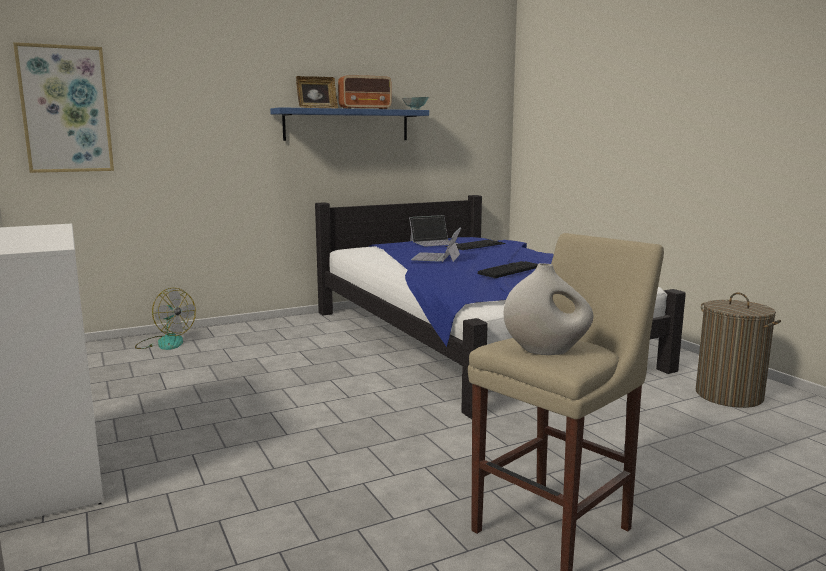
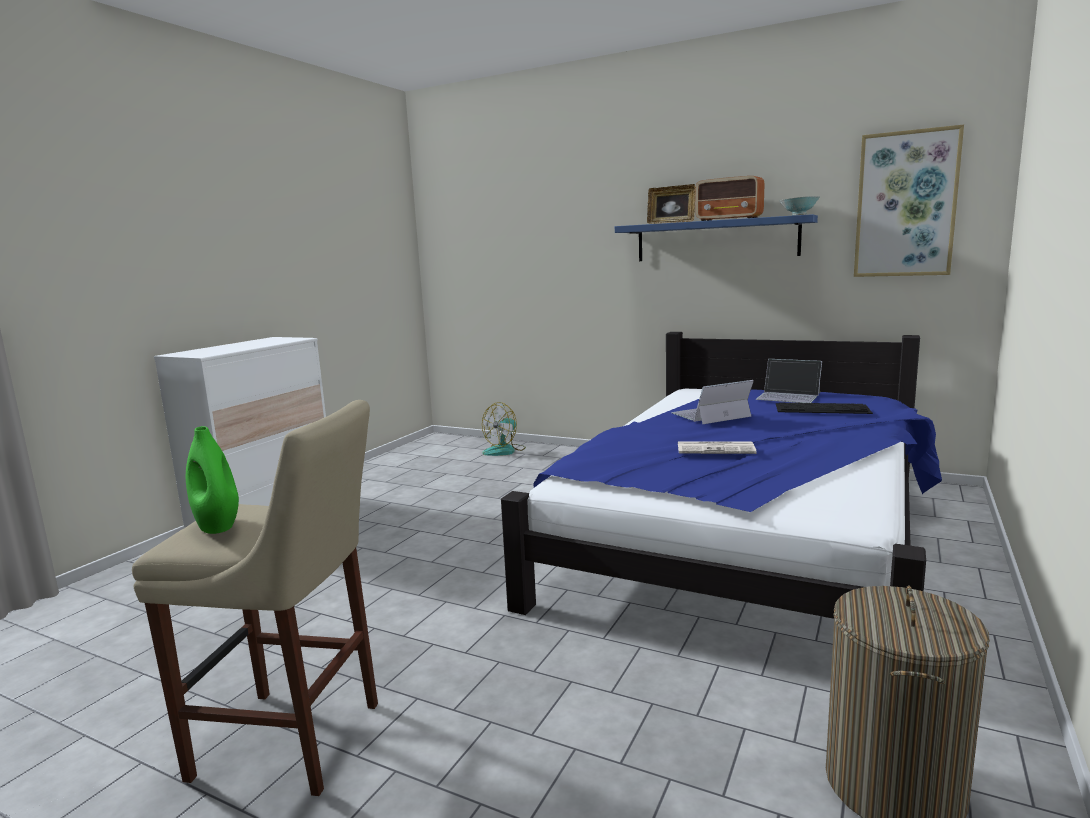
camera: 55 degrees right, 0 degrees up
(66, 109) = (462, 240): picture -> picture (905, 204)
(165, 342) = (505, 450): fan -> fan turned 45 degrees clockwise
(508, 270) = (716, 449): keyboard -> newspaper
(546, 351) = (218, 526): white vase -> green vase

